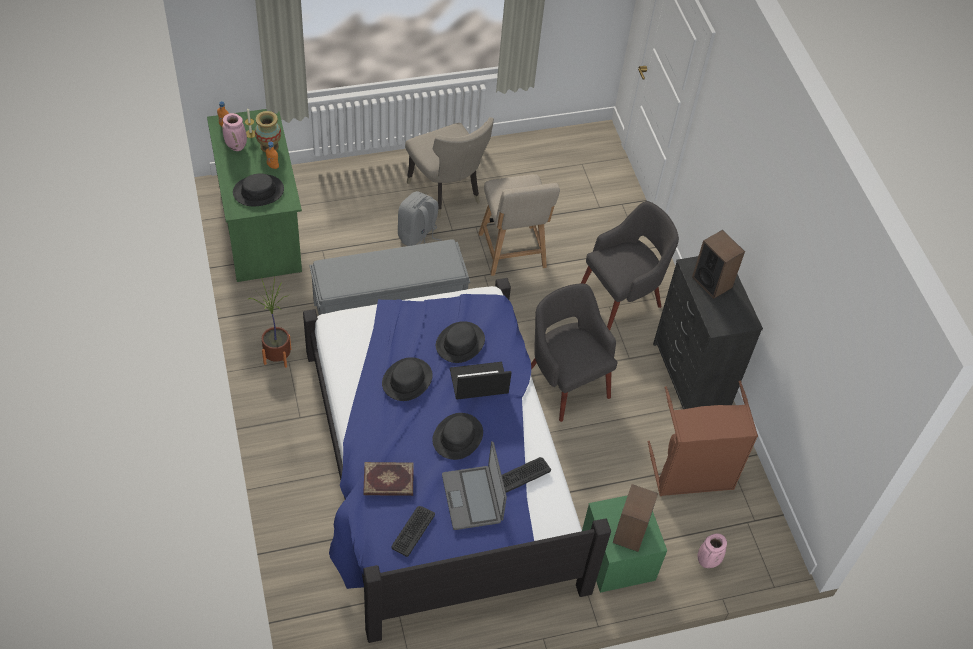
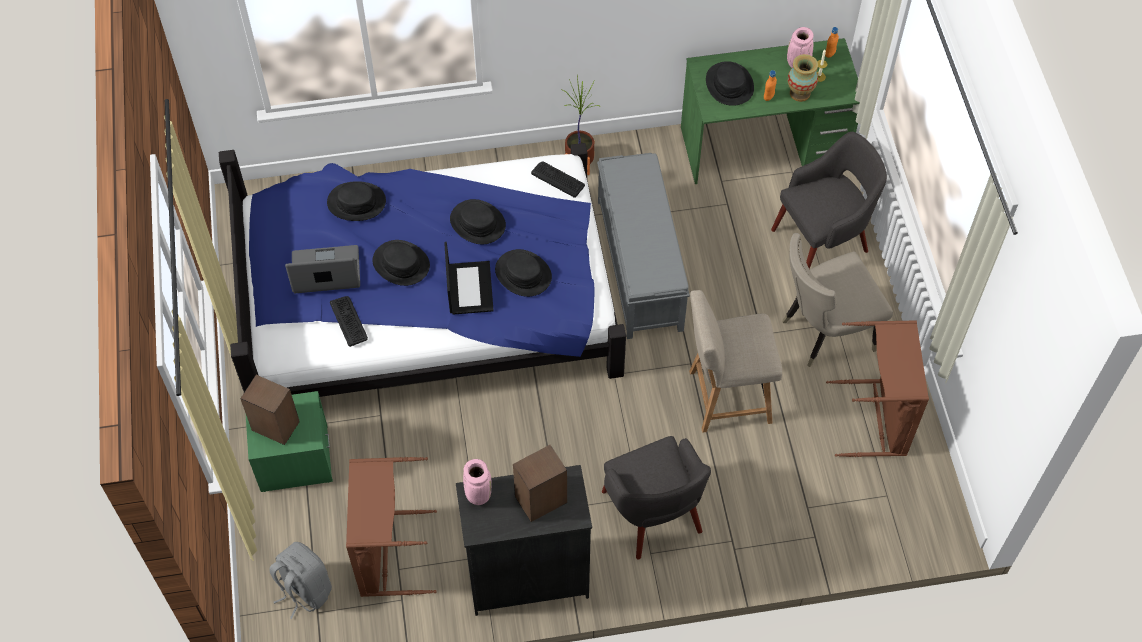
camera: 100 degrees right, 5 degrees up
(388, 481) = (356, 202): book -> black hat
(413, 531) = (298, 220): keyboard -> keyboard (558, 179)
(418, 236) = (750, 298): grey backpack -> grey backpack (304, 590)
(519, 166) = (877, 418): none -> brown laundry basket
(566, 382) = (526, 435): grey armchair -> grey armchair (821, 239)
(707, 562) = (274, 550): pink vase -> pink vase (477, 494)

